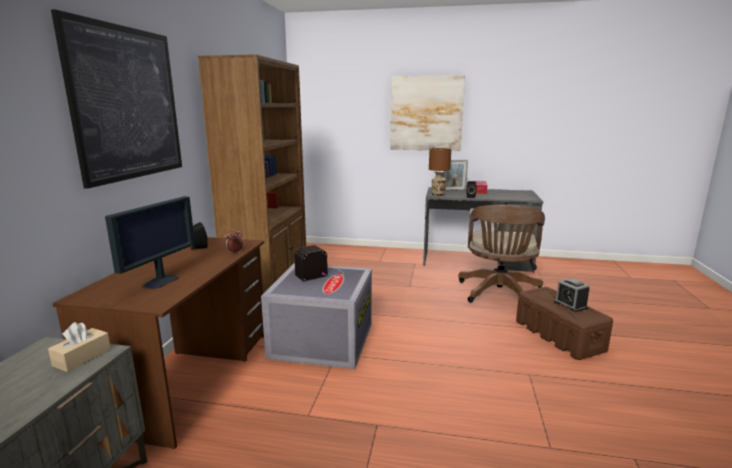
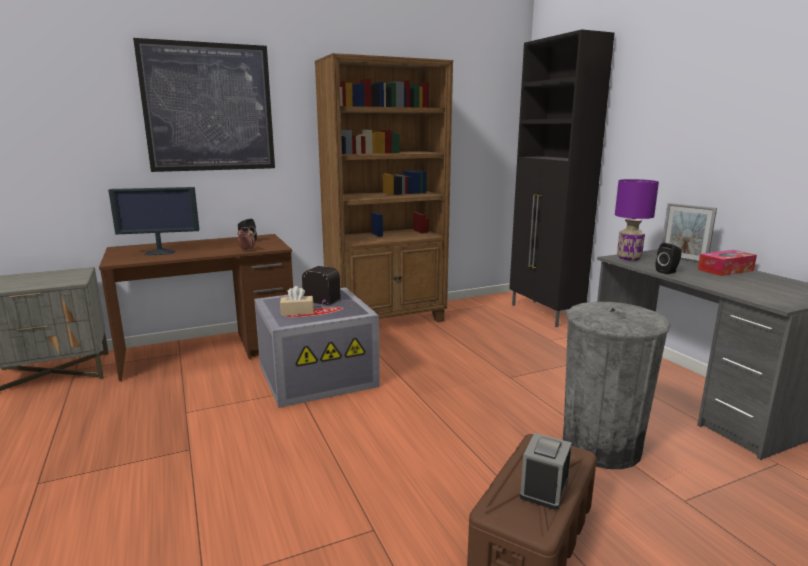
camera: 55 degrees right, 0 degrees up
(82, 357) = (66, 280): beige tissue box -> beige tissue box (297, 312)
(344, 249) = (545, 314): none -> black cabinet
(426, 113) = (677, 122): picture -> none
(438, 194) = (629, 258): brown table lamp -> purple table lamp
(499, 294) = (601, 446): brown office chair -> grey trash can

